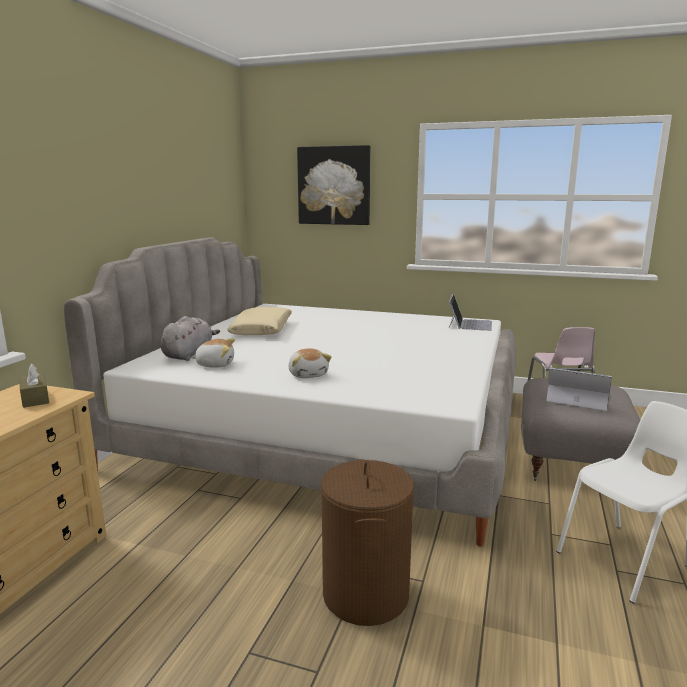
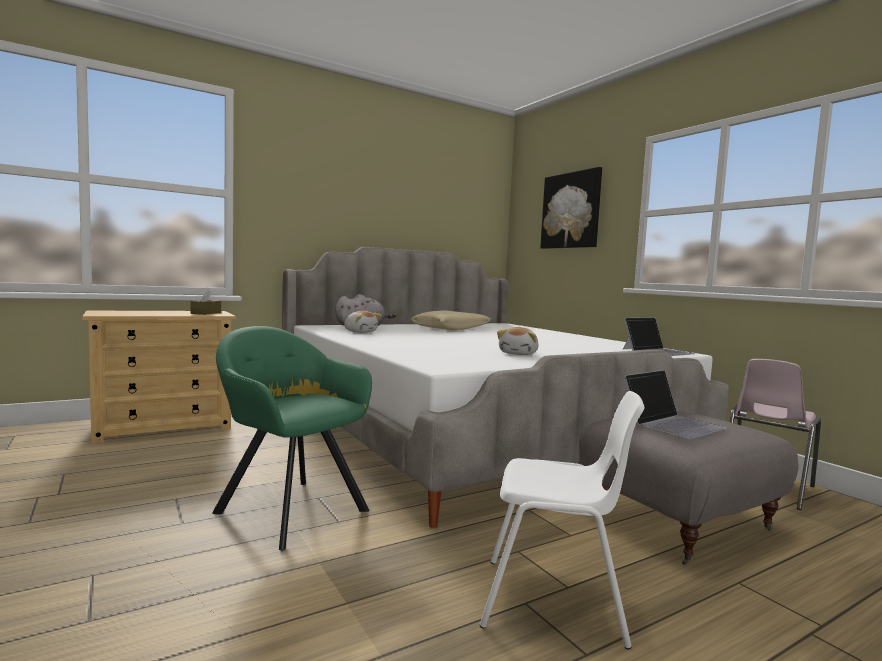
camera: 40 degrees right, 10 degrees down
(308, 374) = (399, 343): plush toy -> plush toy (519, 354)
(365, 594) = (289, 508): brown laundry basket -> green armchair
(577, 397) = (672, 424): laptop -> laptop turned 75 degrees clockwise

